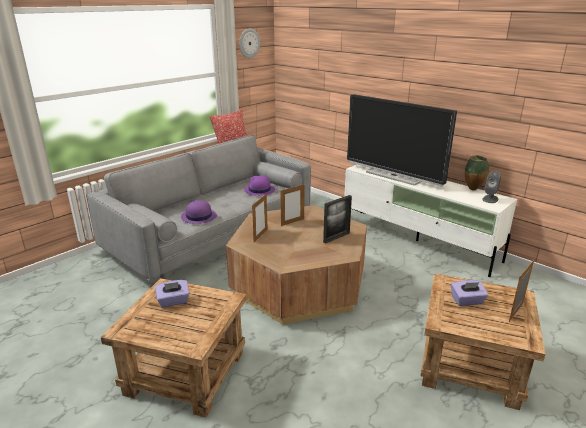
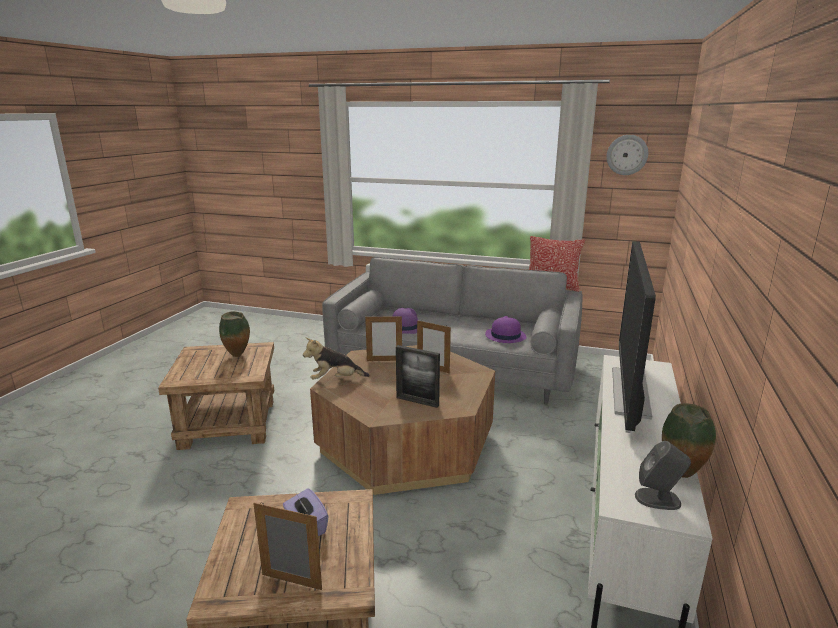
camera: 65 degrees right, 5 degrees down
(173, 301) = (238, 356): purple tissue box -> vase
(276, 260) = (335, 380): none -> plush toy

